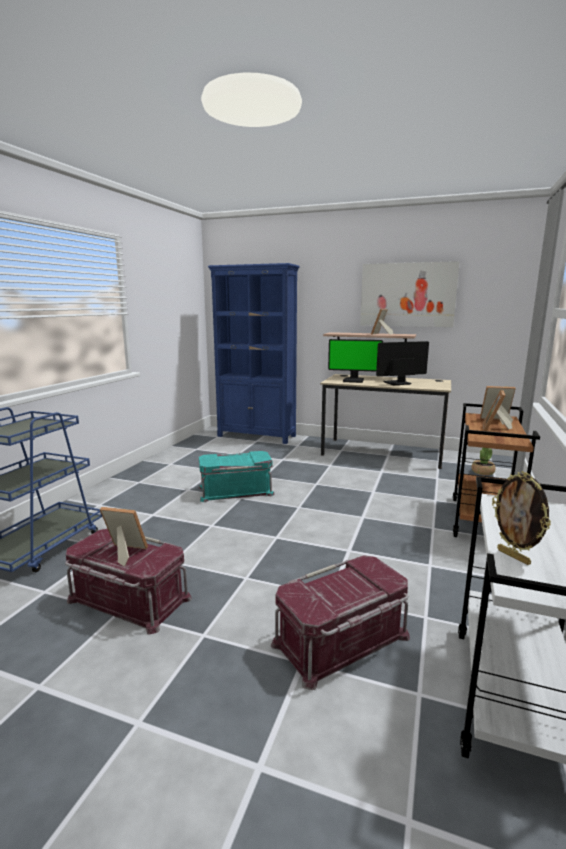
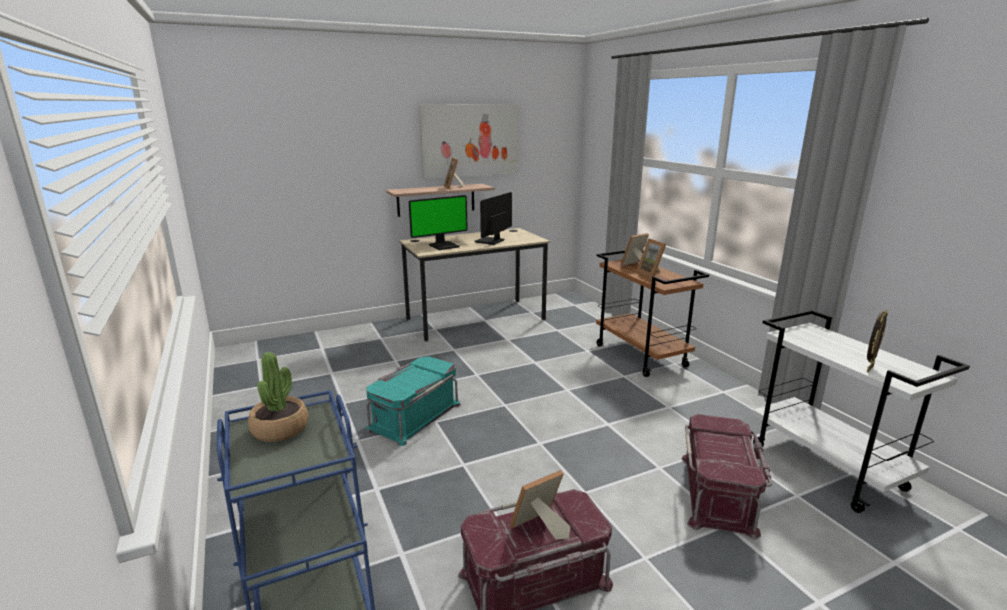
camera: 45 degrees left, 5 degrees up
(257, 436) = (311, 341): blue bookcase -> none
(482, 472) = (576, 312): potted plant -> potted plant (280, 429)
(514, 557) = (869, 368): picture frame -> picture frame turned 60 degrees counterclockwise

